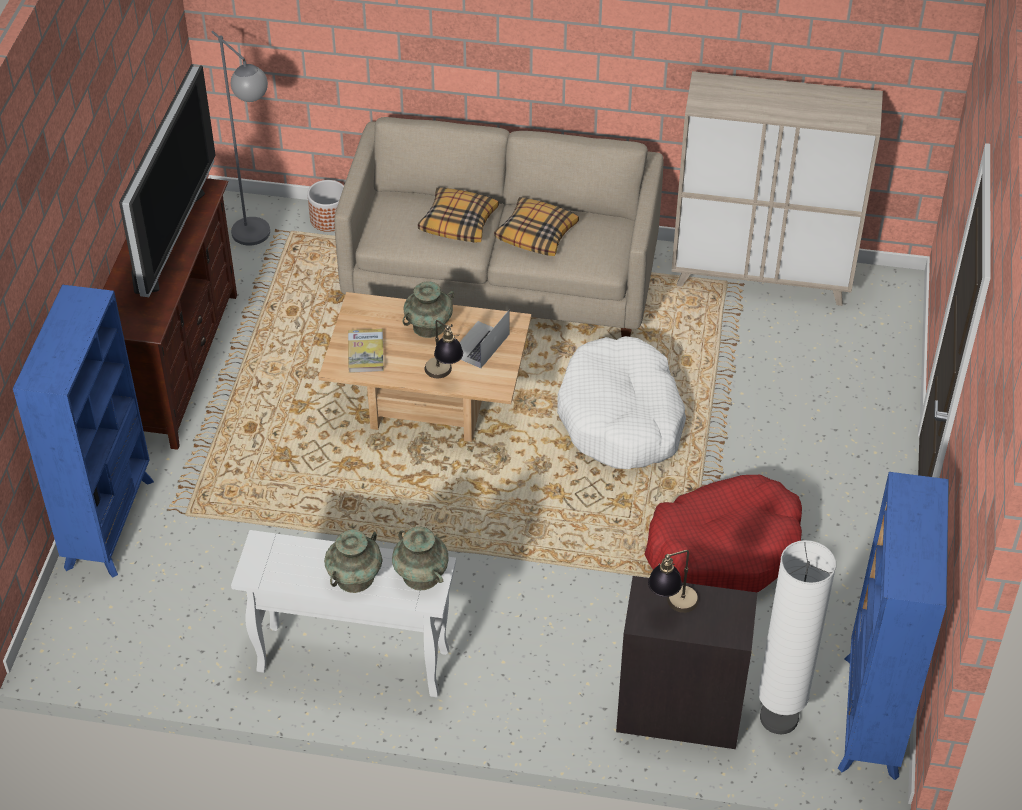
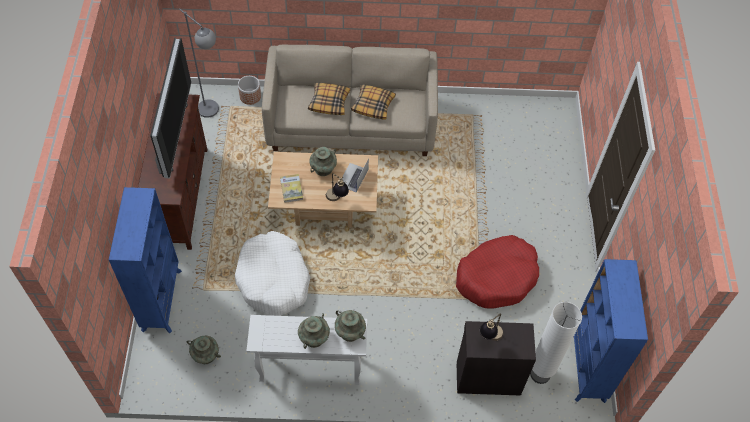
camera: 10 degrees left, 10 degrees up
(169, 619) = (205, 355): none -> turquoise vase
(621, 418) = (430, 204): white dog bed -> white dog bed (273, 279)
(761, 277) = (490, 110): beige cabinet -> none

